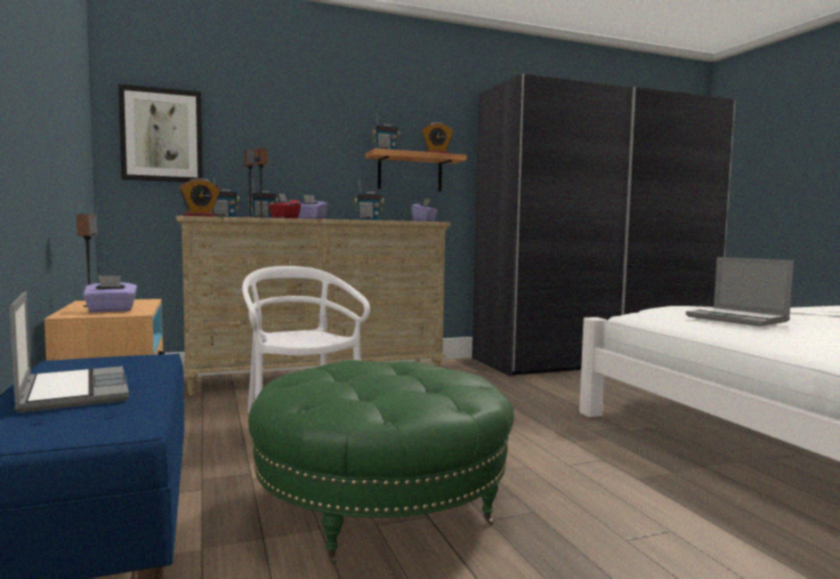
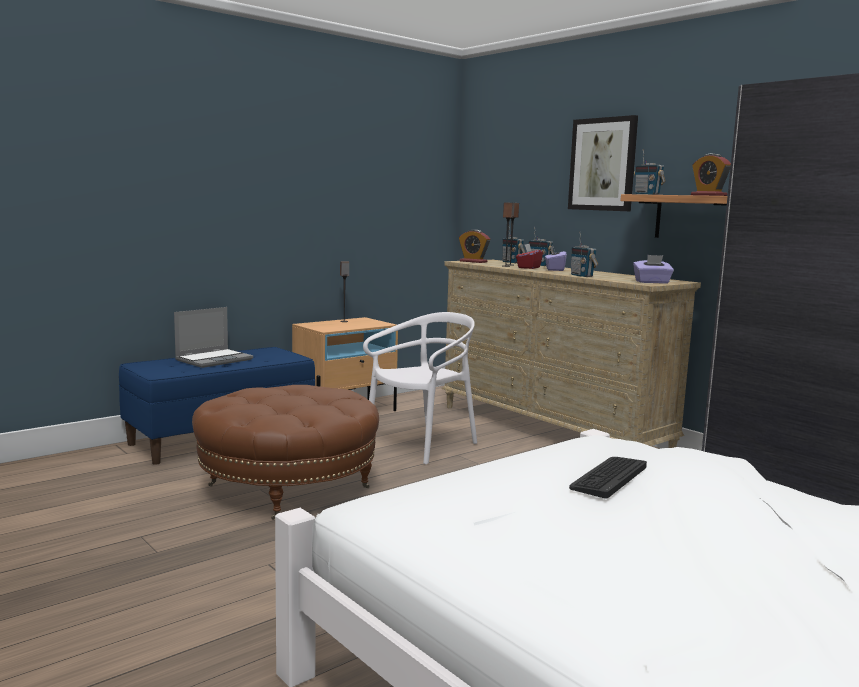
camera: 70 degrees right, 5 degrees up
(111, 310) = (330, 326): purple tissue box -> none
(162, 135) = (491, 189): picture -> picture (603, 164)
(381, 505) = (288, 487): green ottoman -> brown ottoman
(738, 319) = (608, 477): laptop -> keyboard

